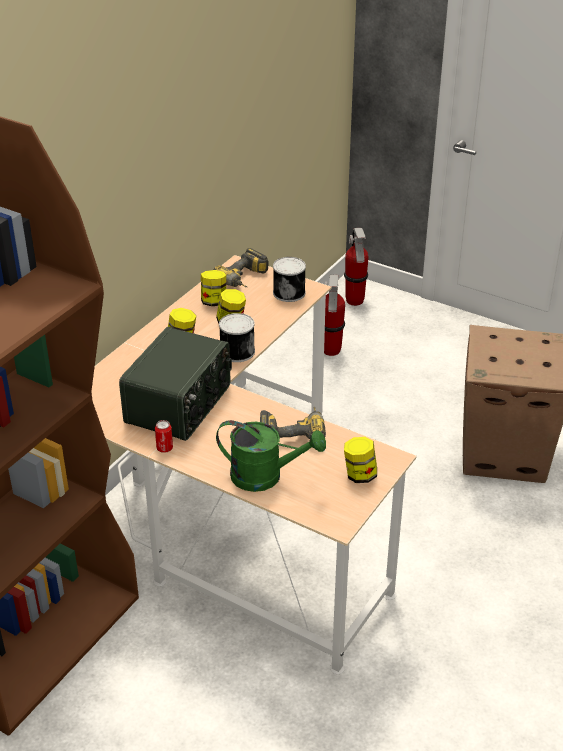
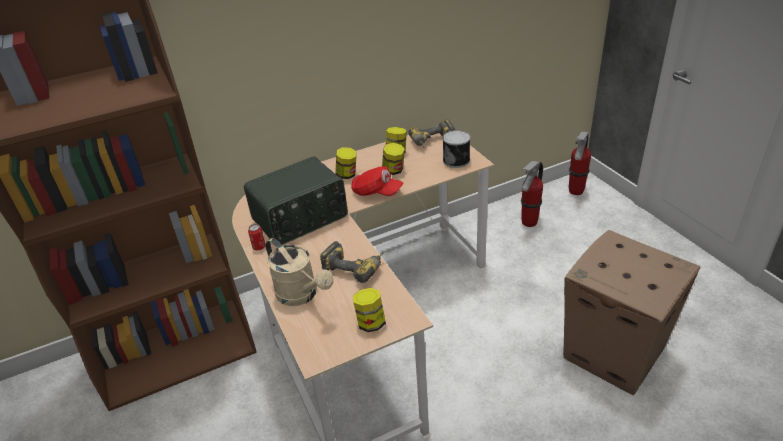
camera: 35 degrees right, 0 degrees up
(236, 351) = (376, 192): can -> red cap
(265, 476) = (302, 295): green watering can -> beige watering can

